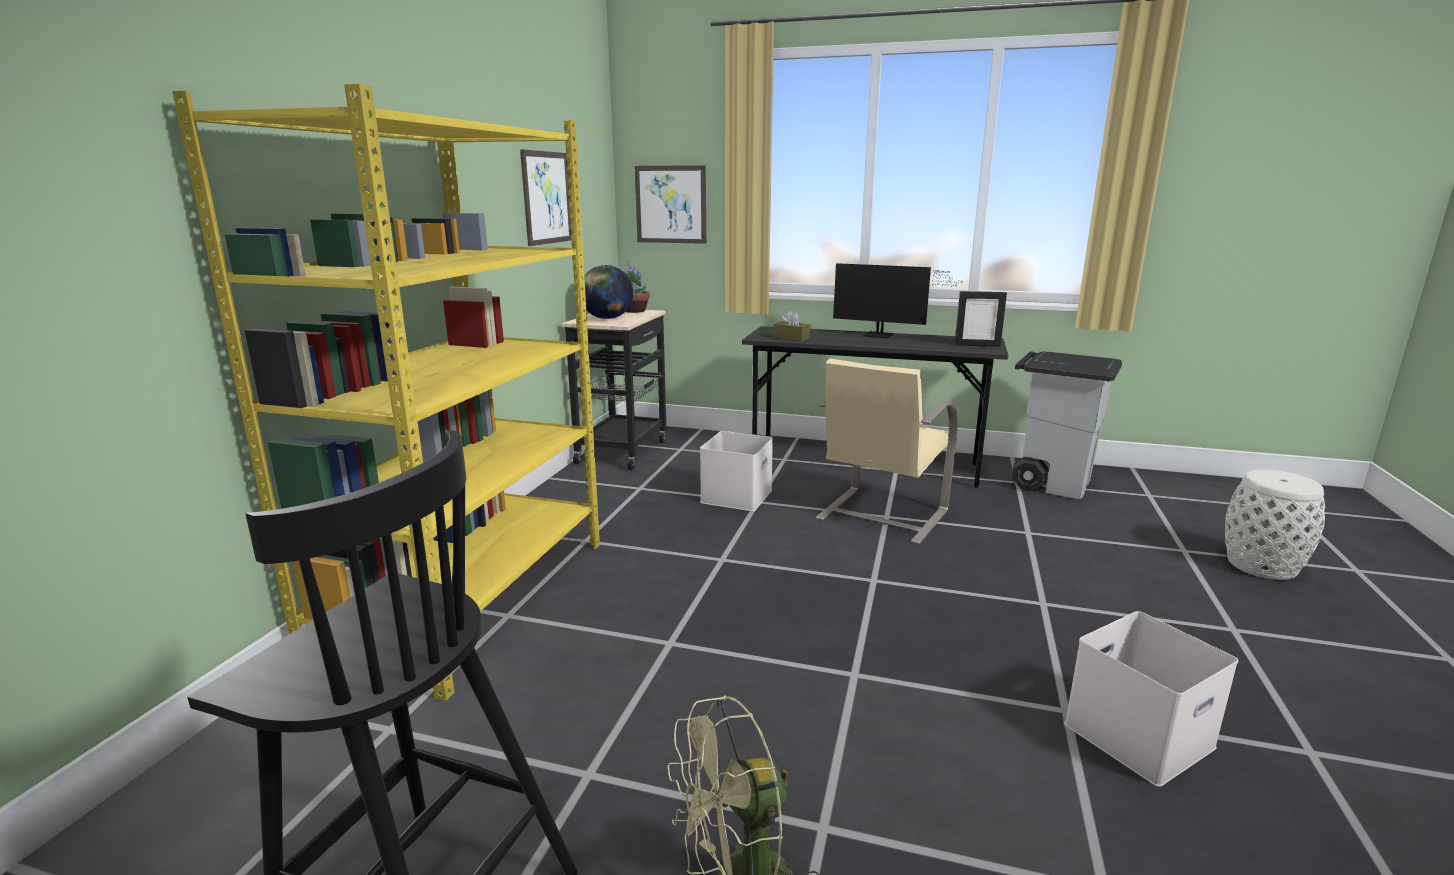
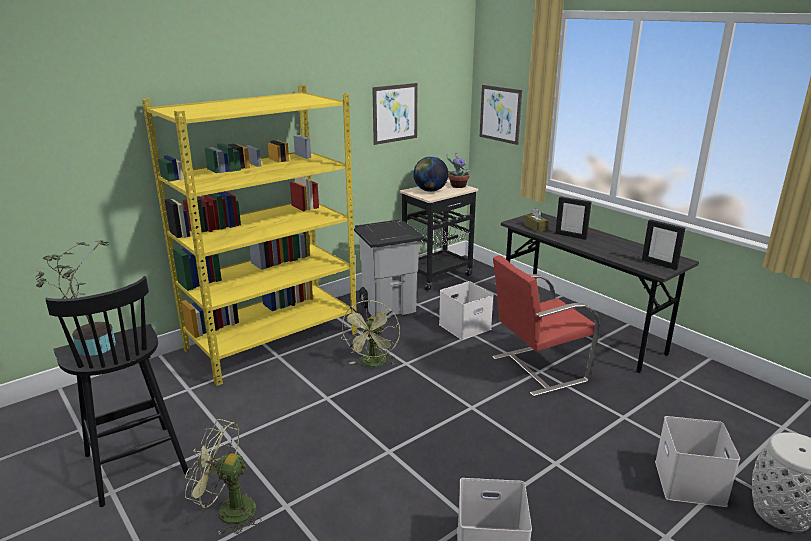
camera: 35 degrees right, 5 degrees up
(305, 655) = (91, 346): none -> potted plant
(677, 575) = (373, 364): none -> green fan
(844, 339) = (571, 235): none -> picture frame
(880, 515) = (537, 369): beige chair -> red chair
(883, 335) = (606, 238): monitor -> none
(1051, 482) = (709, 388): grey trash can -> grey trash can (389, 307)
(1170, 570) = (691, 483): none -> white storage box

